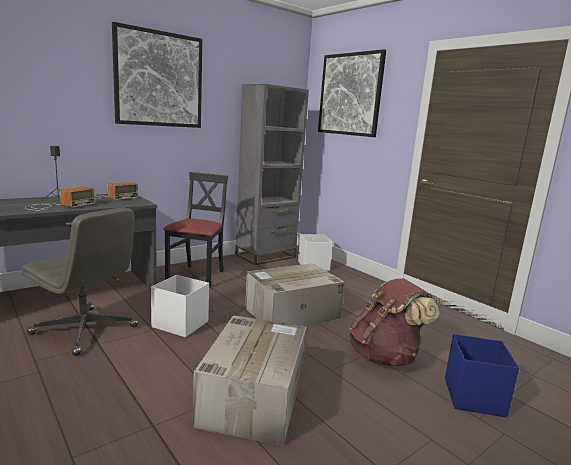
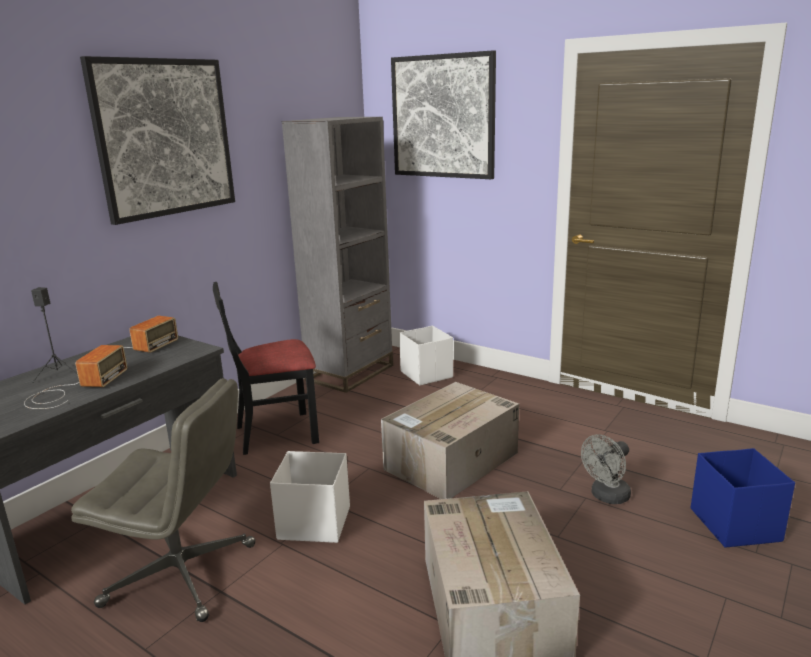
camera: 15 degrees left, 5 degrees up
(197, 276) = (277, 433): black chair -> black chair turned 105 degrees counterclockwise
(385, 356) = (606, 497): brown backpack -> grey fan

